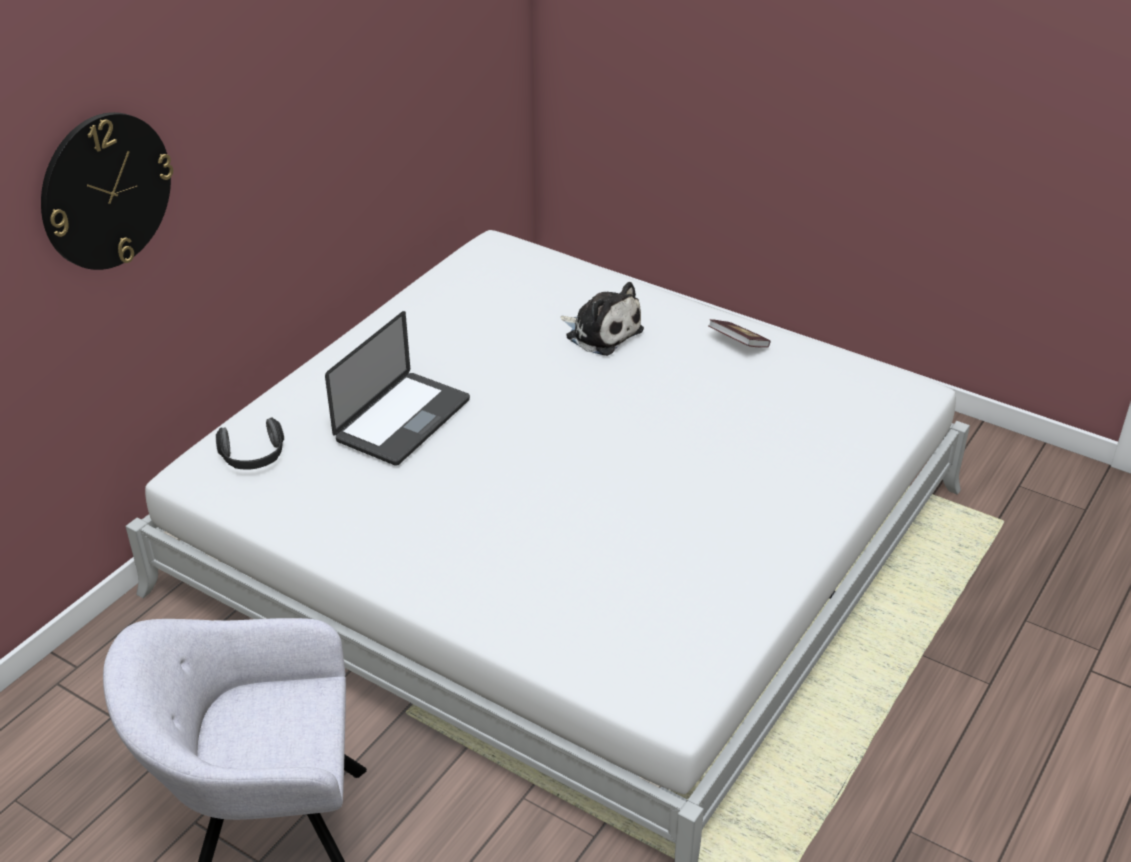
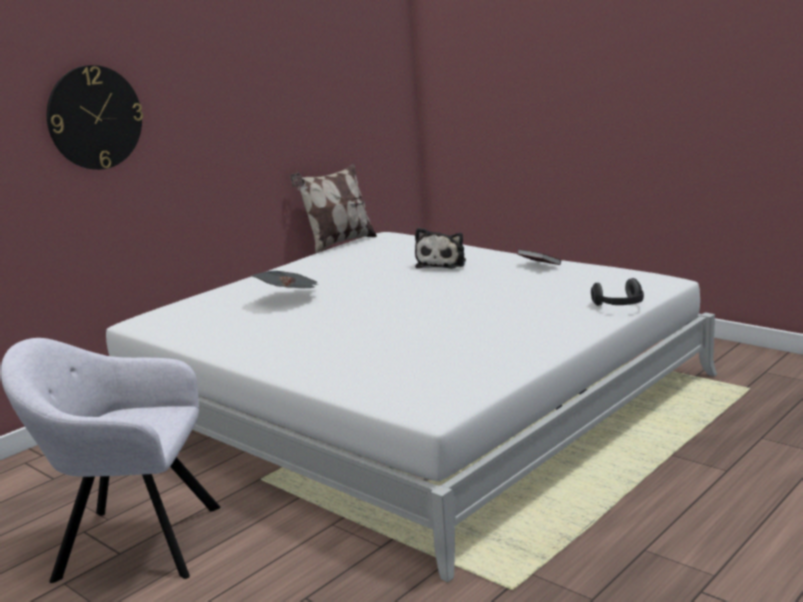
camera: 10 degrees right, 20 degrees down
(254, 459) = (182, 314): headphones -> headphones (620, 306)
(403, 420) = (290, 298): laptop -> newspaper
(432, 267) = (338, 243): none -> pillow
(601, 332) = (442, 263): plush toy -> plush toy turned 60 degrees clockwise

